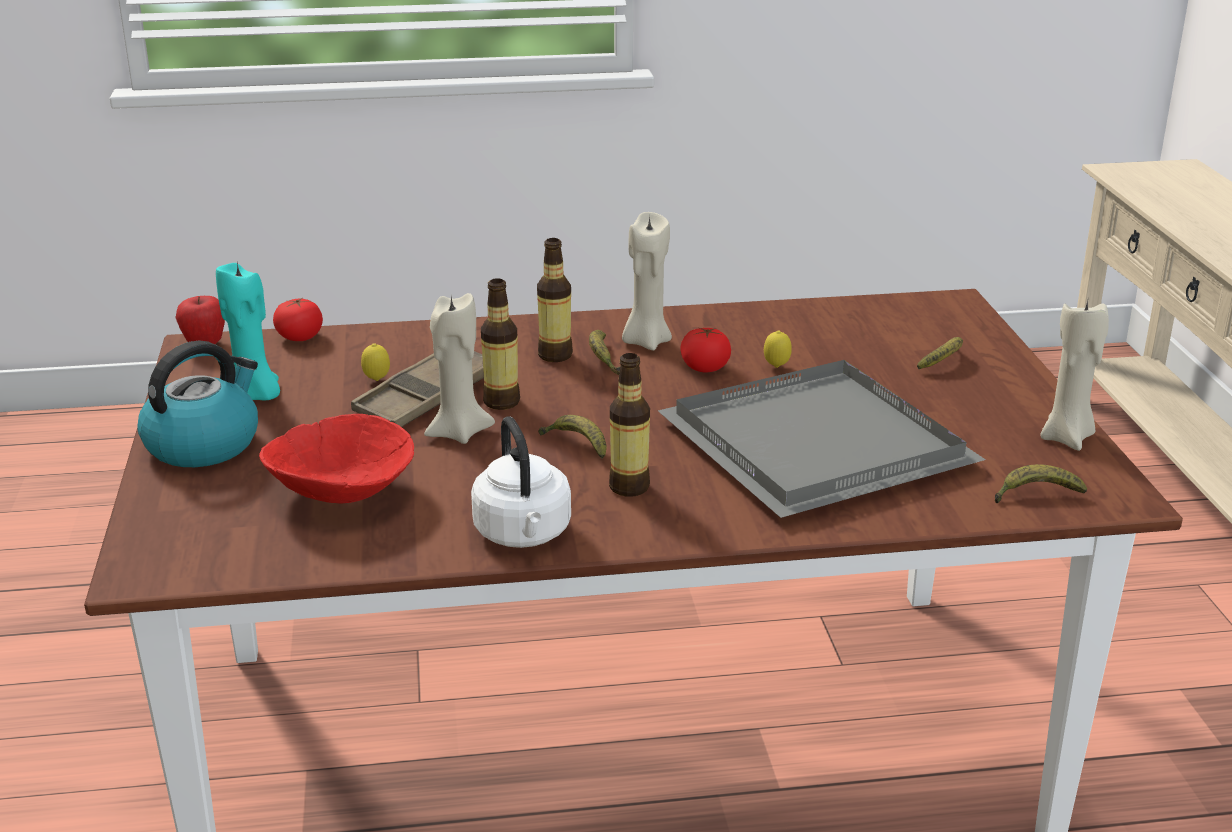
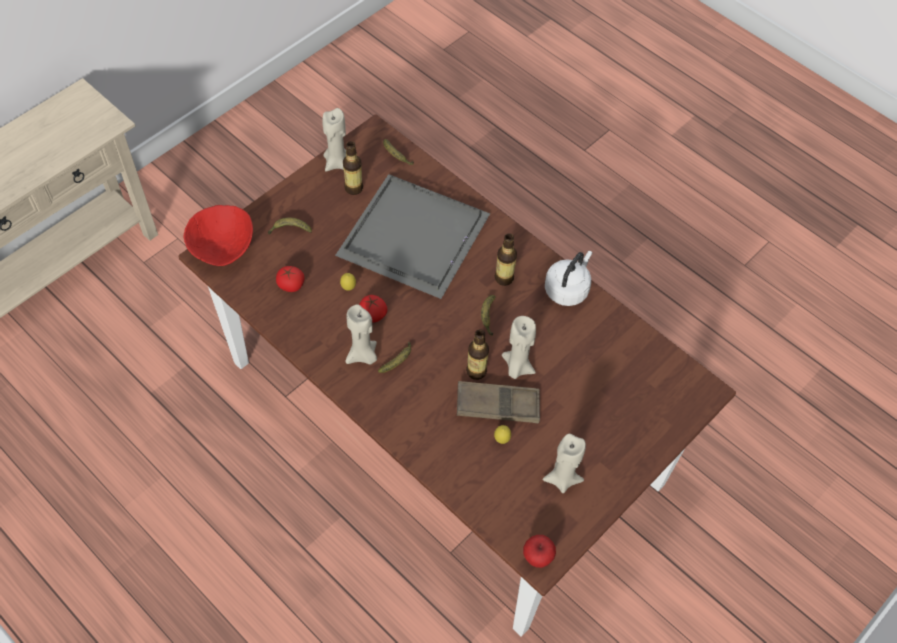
camera: 130 degrees left, 30 degrees up
(204, 444) = (616, 458): kettle -> none
(255, 396) = (562, 479): turquoise candle -> beige candle
(300, 337) = (490, 518): tomato -> tomato (291, 285)
(340, 493) = (600, 371): red bowl -> red bowl (223, 247)
(555, 355) = (411, 384): bottle -> bottle (354, 188)

